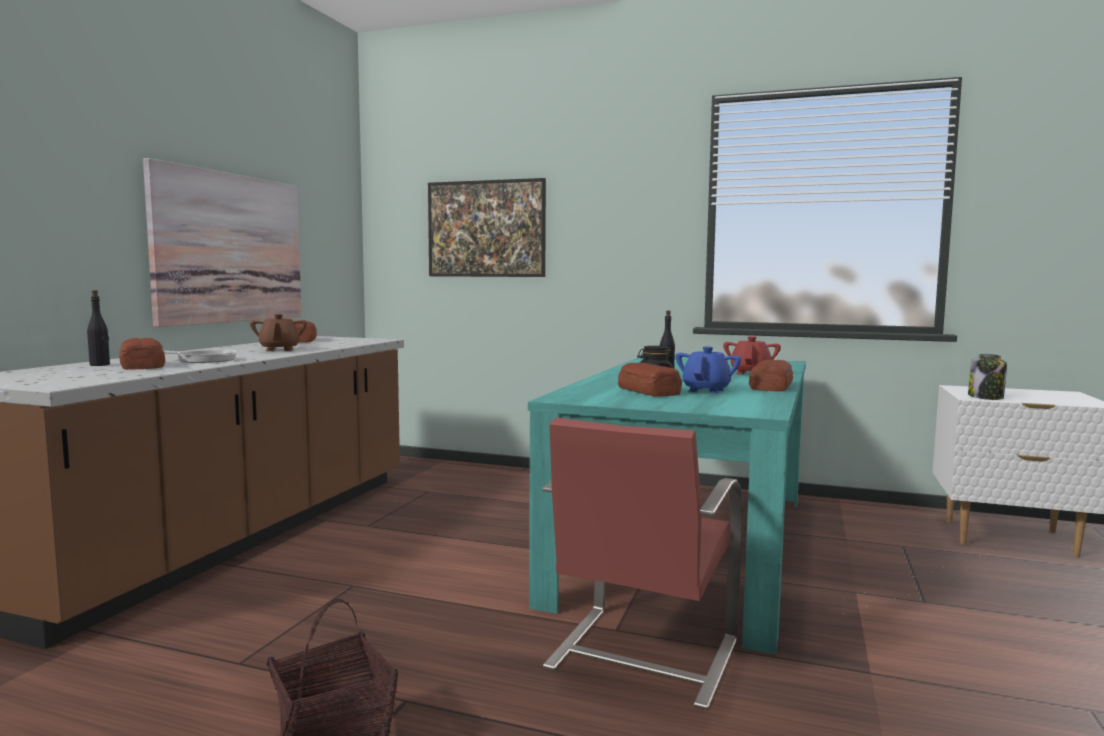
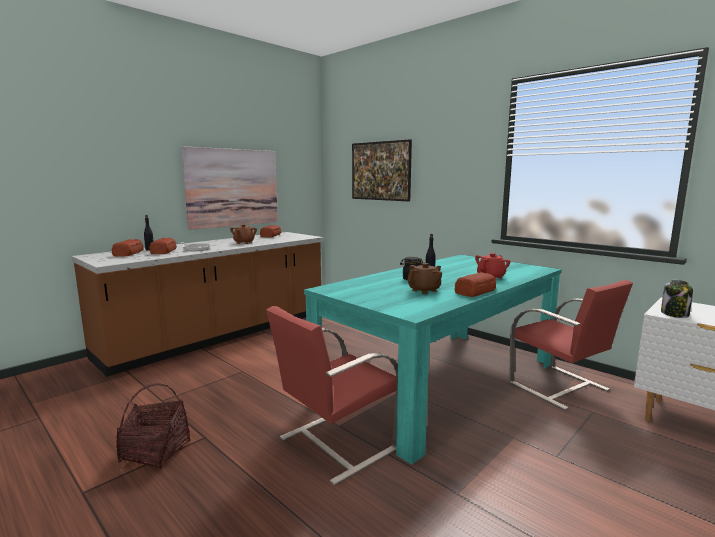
camera: 25 degrees right, 5 degrees up
(648, 391) = (387, 288): bread -> bread (129, 253)
(706, 390) = (424, 290): blue teapot -> brown teapot
(837, 525) = (560, 387): none -> red chair

